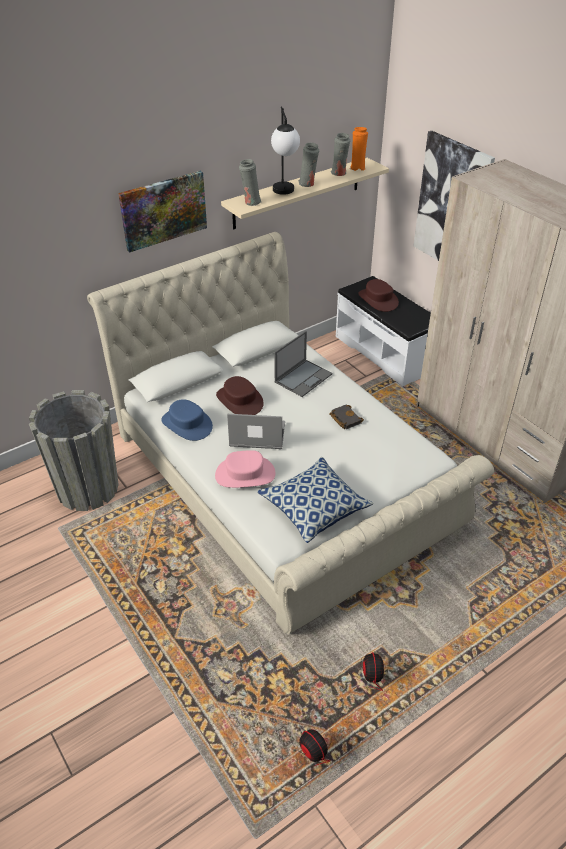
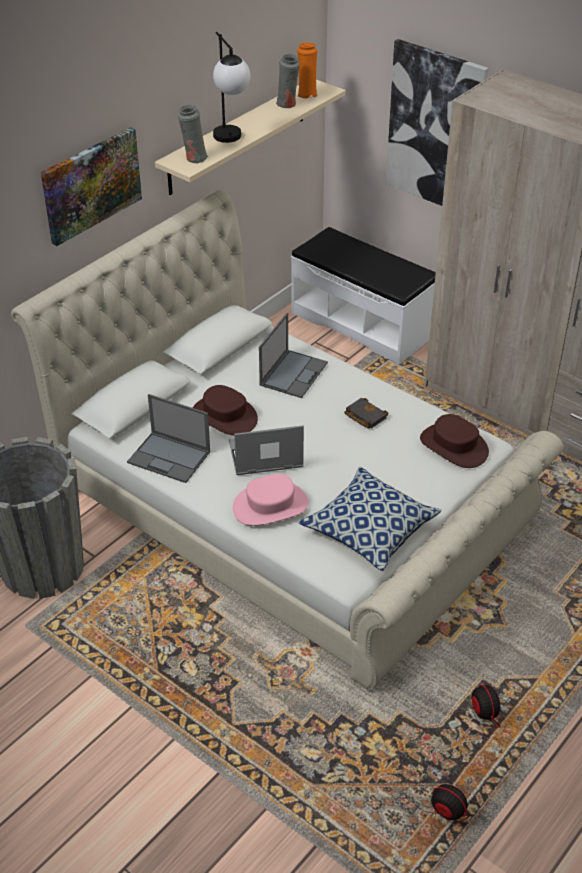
camera: 15 degrees left, 0 degrees up
(187, 424) = (170, 457): blue hat -> laptop
(308, 184) = (255, 124): grey vase -> none
(378, 300) = (348, 257): brown hat -> brown hat (454, 446)

